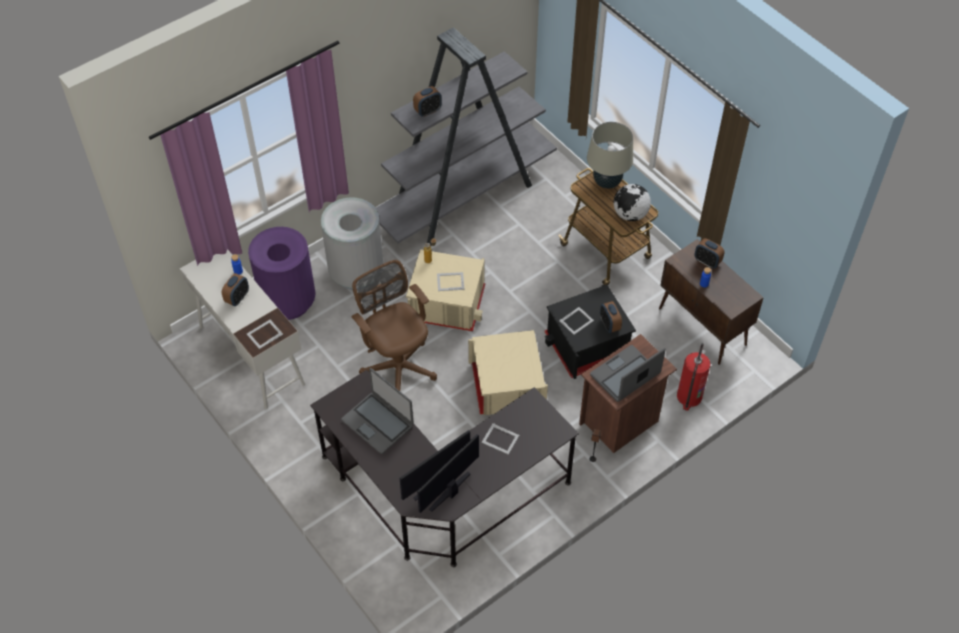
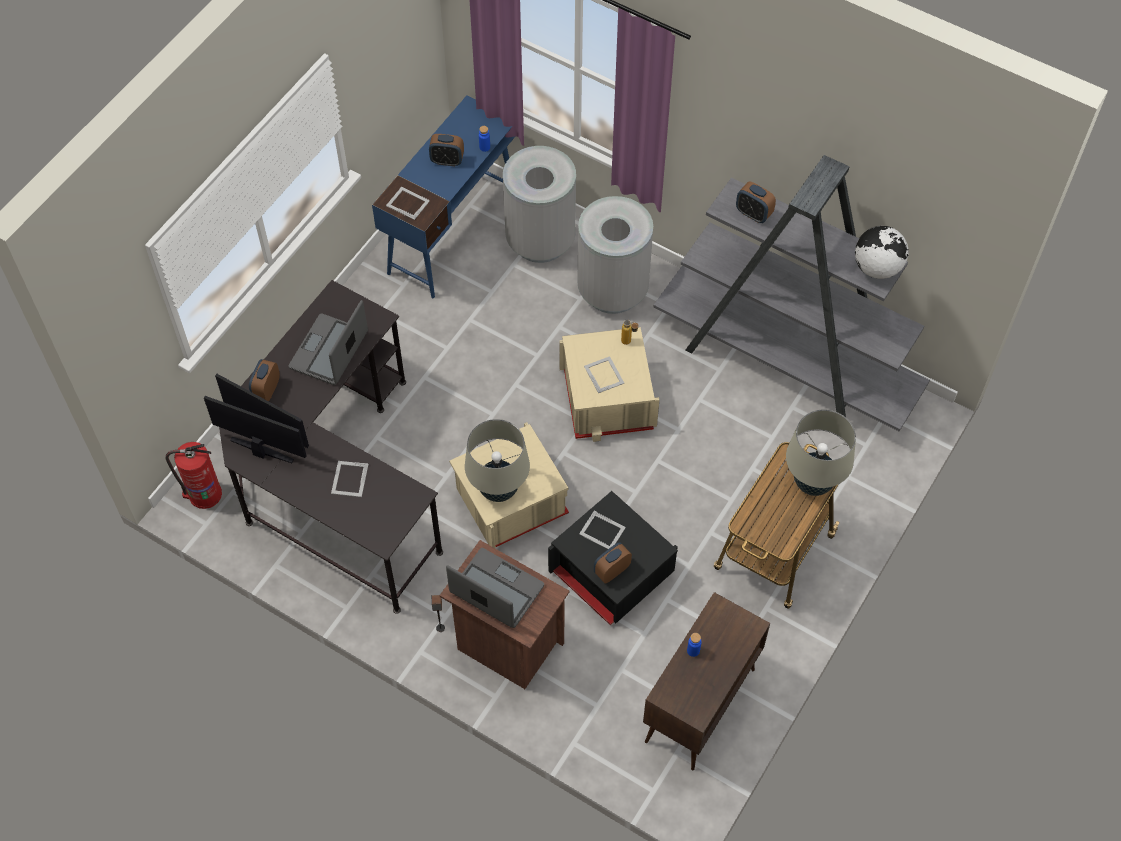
camera: 70 degrees right, 5 degrees up
(251, 354) = (453, 233): white desk -> blue desk
(288, 301) = (540, 240): purple trash can -> grey trash can
(397, 365) = (495, 378): brown office chair -> none
(518, 371) = (498, 489): none -> beige table lamp
(630, 215) = (768, 526): globe -> globe (877, 268)
(689, 397) = (577, 717): fire extinguisher -> fire extinguisher (204, 494)
(707, 262) = (734, 645): alarm clock -> alarm clock (266, 390)

